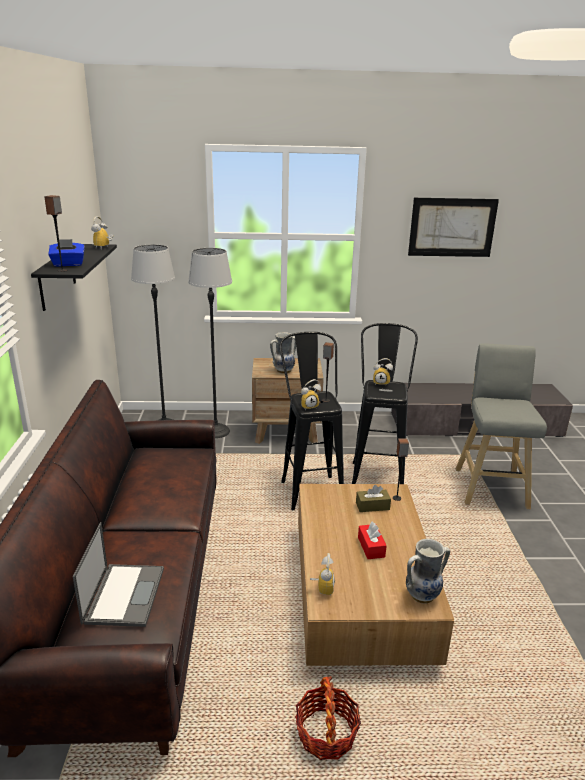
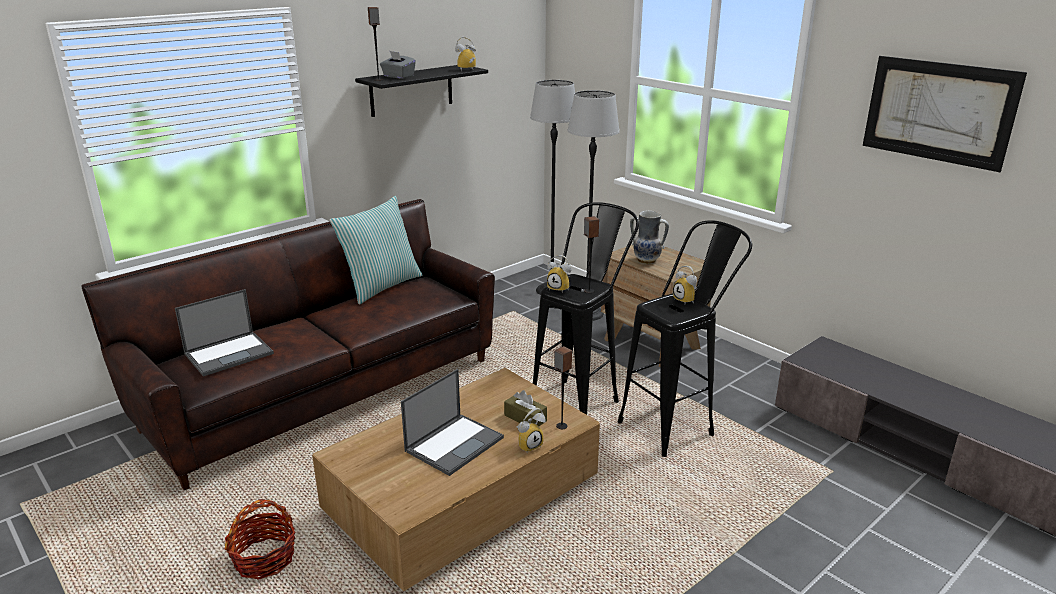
camera: 50 degrees right, 0 degrees up
(68, 264) = (398, 77): blue tissue box -> grey tissue box
(129, 470) = (381, 286): none -> pillow
(322, 588) = (361, 442): alarm clock -> alarm clock (529, 445)
(371, 547) = (455, 443): red tissue box -> laptop
(422, 596) = (413, 501): vase -> none
(490, 486) = (791, 514): grey stool -> none

